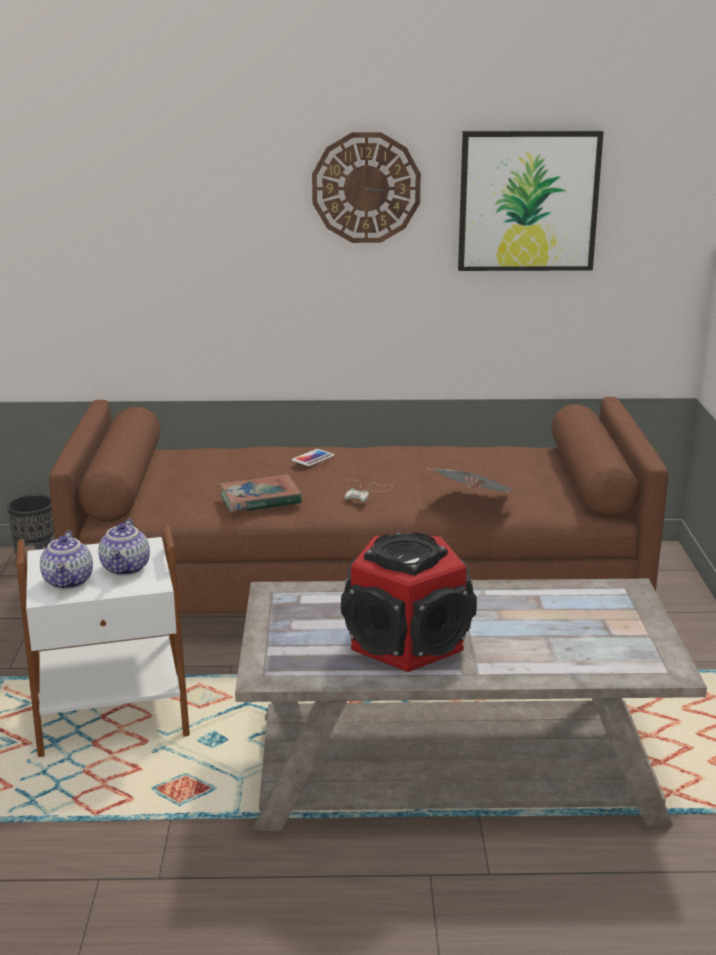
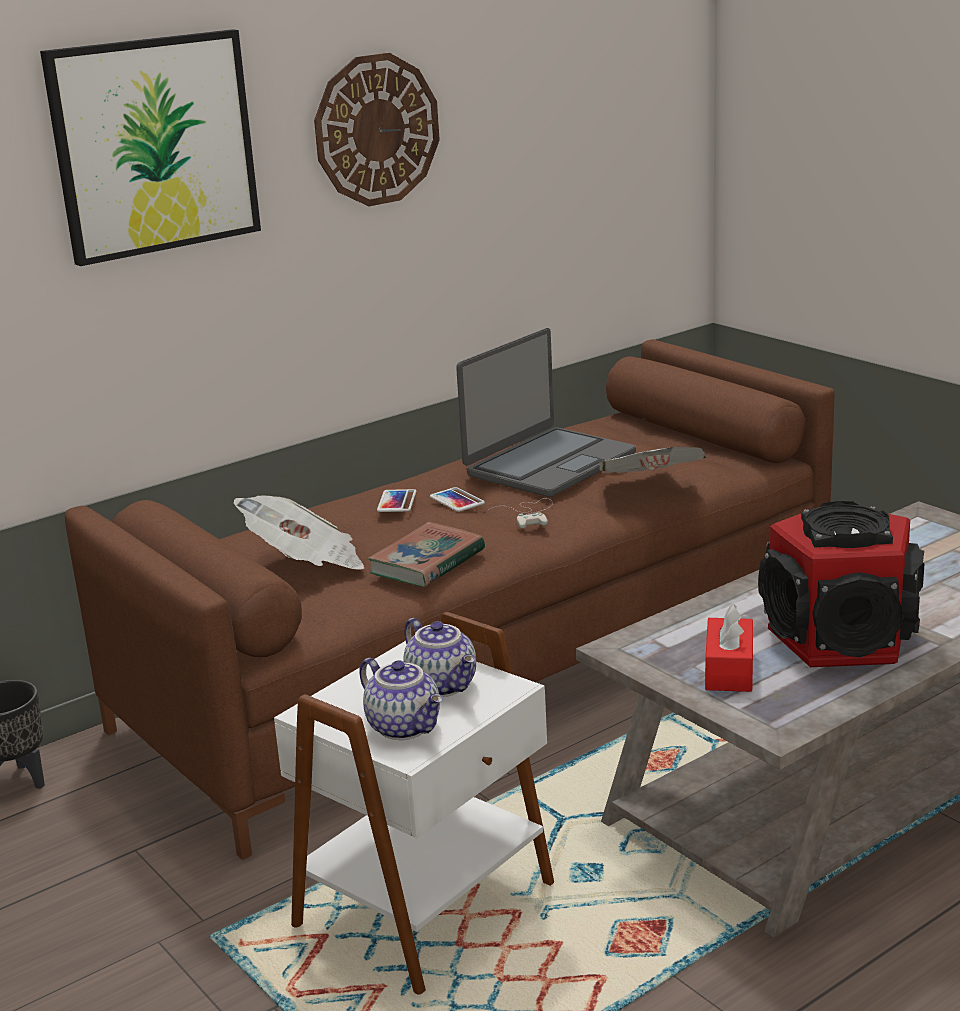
camera: 35 degrees left, 0 degrees up
(203, 477) = (305, 563): none -> newspaper
(305, 631) = (729, 670): none -> red tissue box
(347, 469) = (457, 500): none -> phone
(441, 465) = (549, 464): none -> laptop
(528, 201) = (546, 119): picture -> picture (154, 145)

